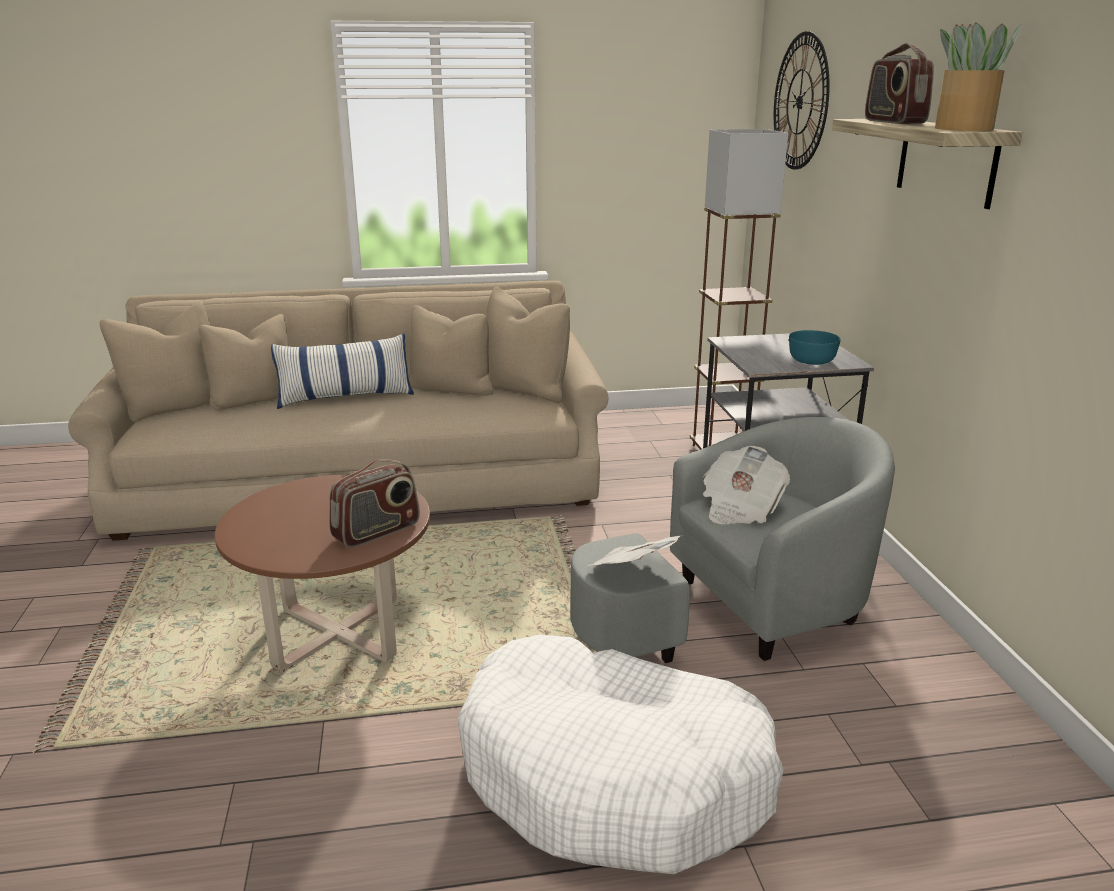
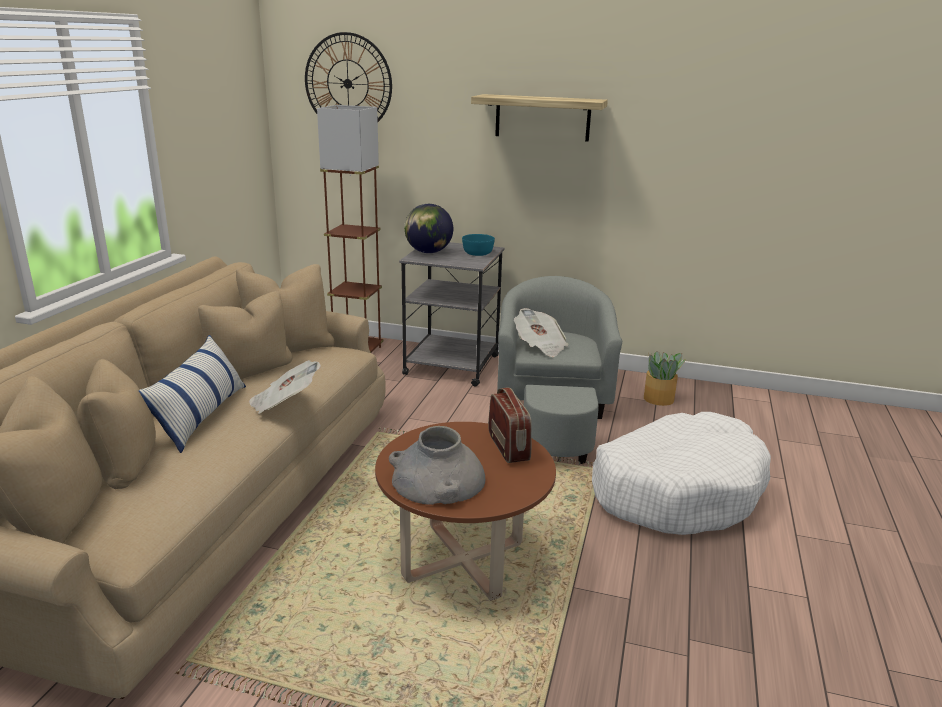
camera: 65 degrees left, 0 degrees up
(281, 512) = (438, 480): none -> grey vase
(634, 573) = (576, 397): newspaper -> newspaper (284, 403)
(764, 341) = (428, 252): none -> globe
(893, 122) = (518, 97): radio -> none
(964, 129) = (585, 99): potted plant -> potted plant (659, 399)

